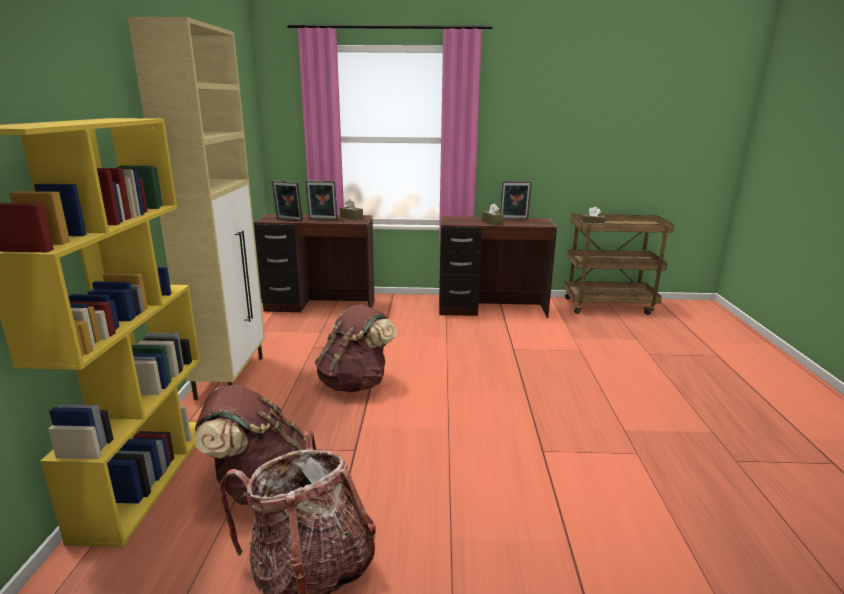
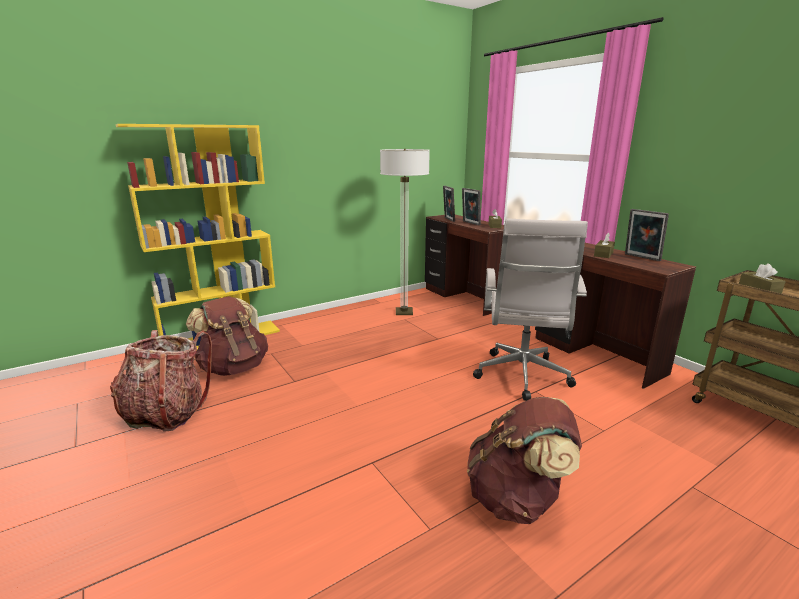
camera: 55 degrees right, 0 degrees up
(231, 377) = (335, 315): beige cabinet -> none
(297, 341) = (404, 312): none -> floor lamp
(355, 383) = (376, 350): brown backpack -> brown backpack (517, 499)
(489, 344) = (522, 377): none -> white office chair

